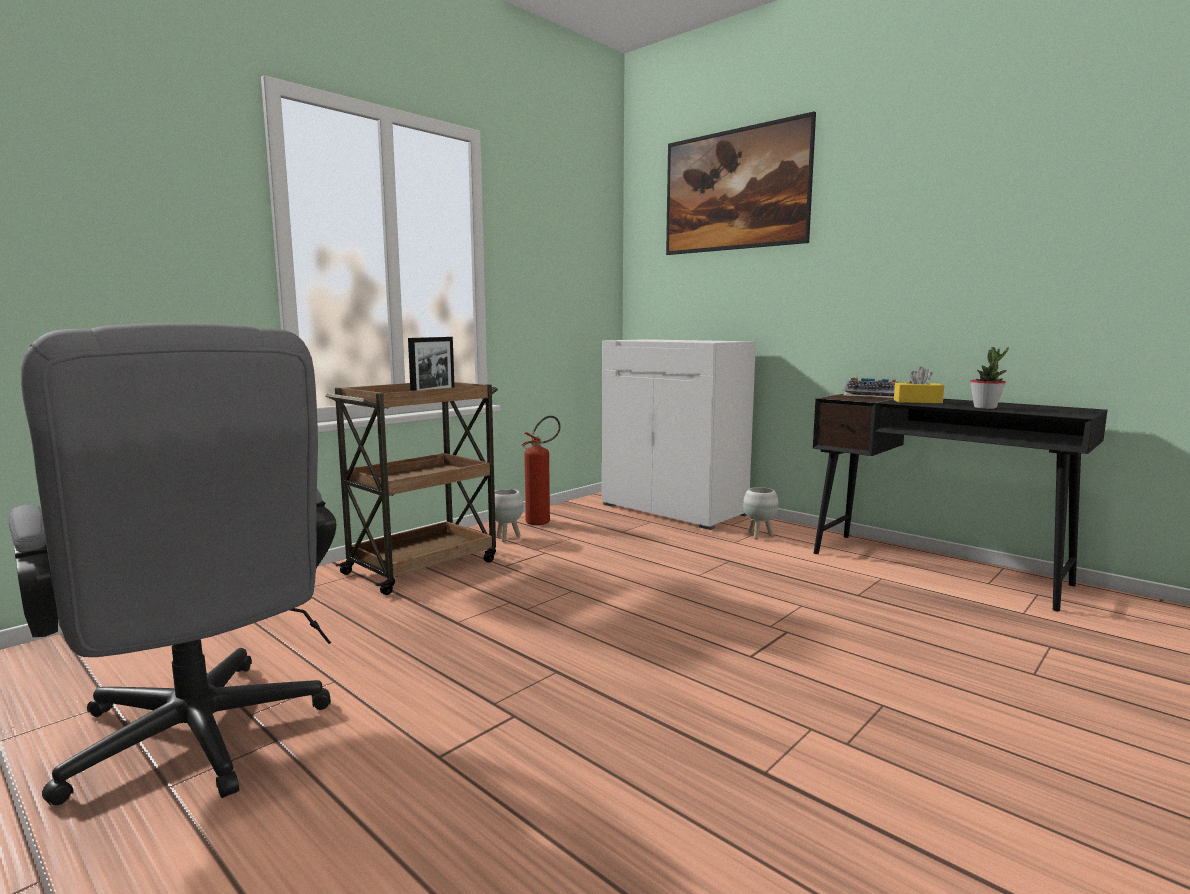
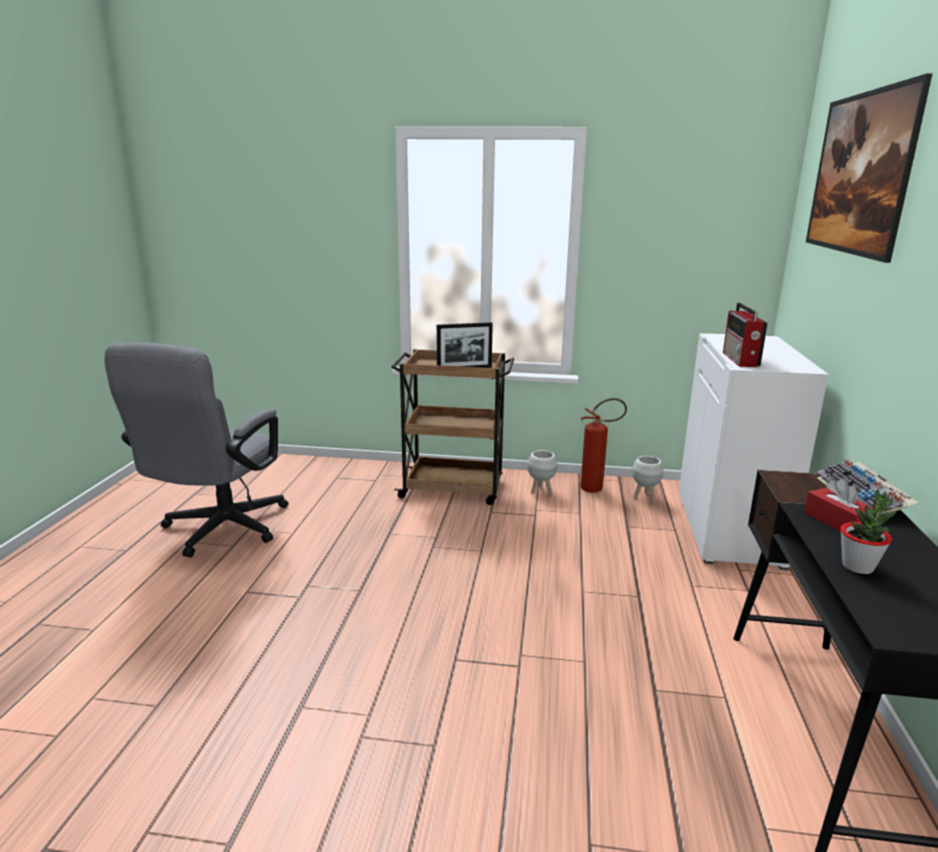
camera: 55 degrees right, 10 degrees up
(694, 341) = (740, 360): none -> radio
(759, 536) = (733, 593): white planter -> white planter (645, 497)
(917, 401) = (837, 522): yellow tissue box -> red tissue box

